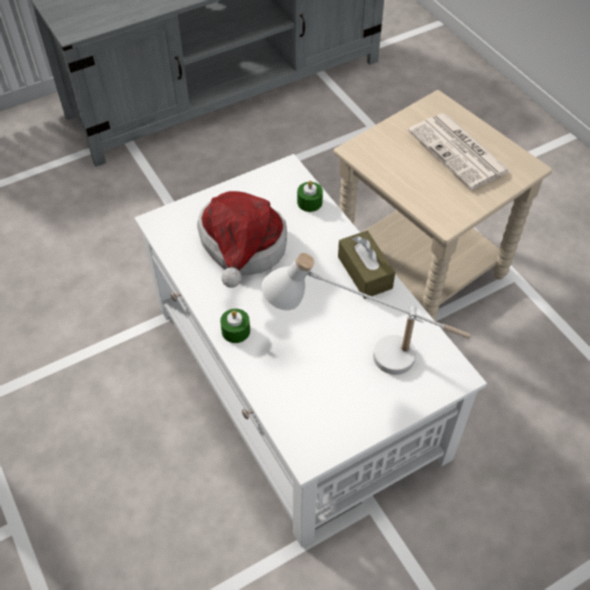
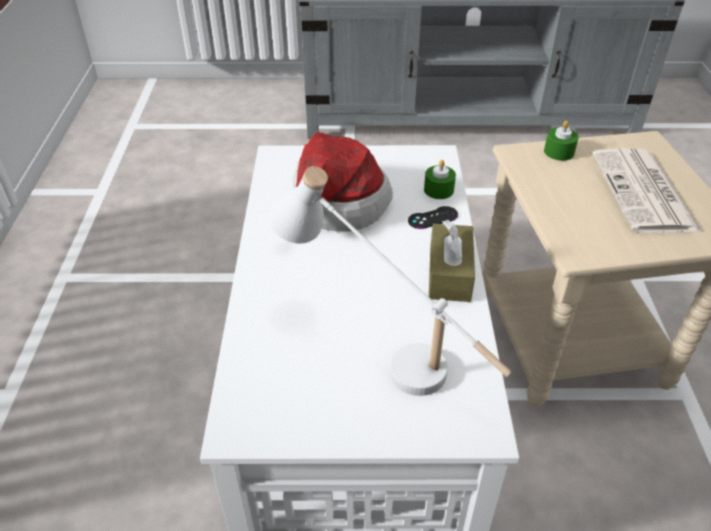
camera: 30 degrees right, 10 degrees down
(236, 331) = (266, 273): green candle -> green candle (559, 152)
(322, 229) = (432, 218): none -> black game controller

